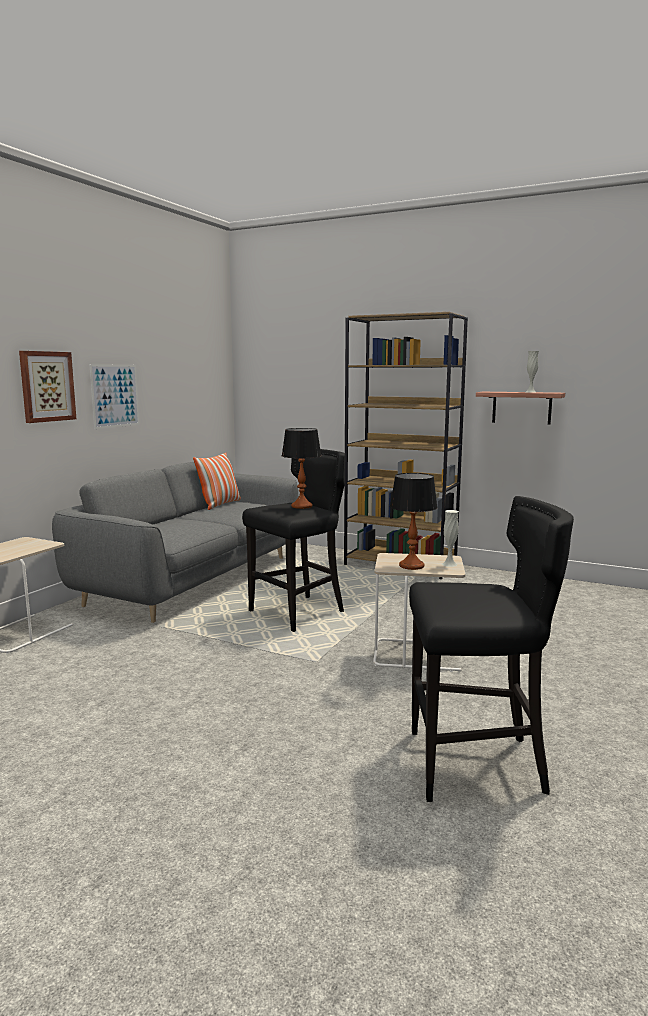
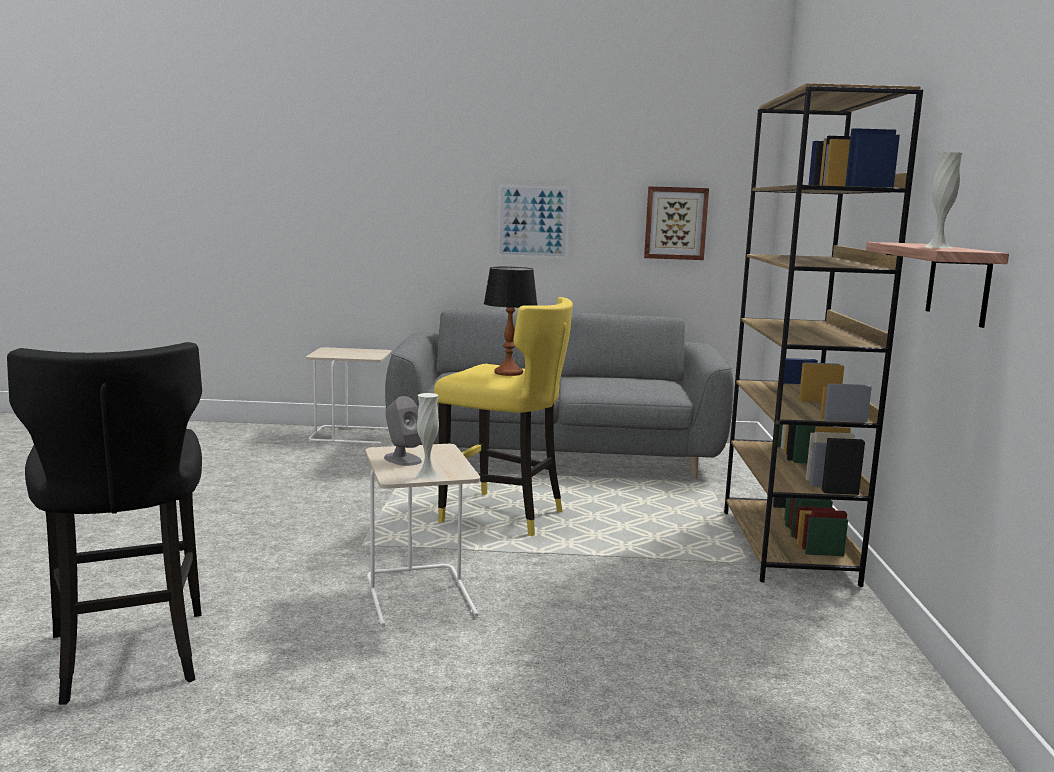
camera: 65 degrees right, 0 degrees up
(47, 386) = (439, 206): picture -> picture (675, 223)
(219, 504) = (635, 377): pillow -> none
(299, 613) = (503, 516): black stool -> yellow stool
(411, 566) = (402, 459): table lamp -> grey speaker

